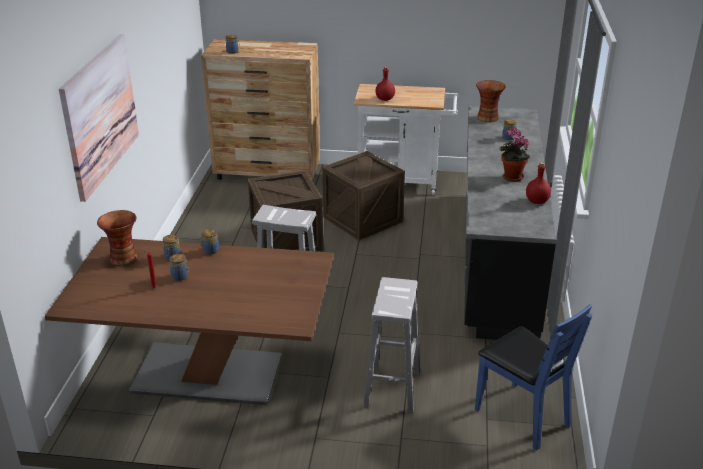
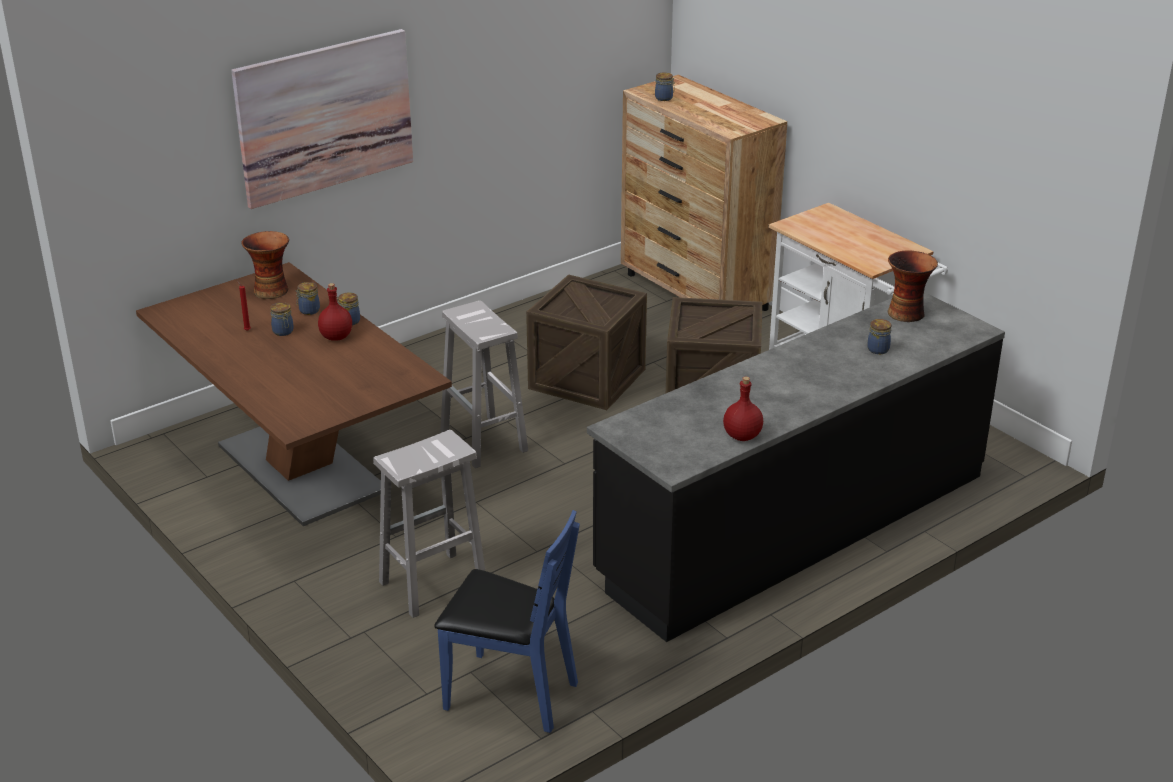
camera: 45 degrees right, 0 degrees up
(384, 99) = (817, 234): red bottle -> red bottle (335, 337)
(511, 177) = (772, 395): potted plant -> none
(522, 415) = (510, 694): blue chair -> blue chair turned 75 degrees counterclockwise

